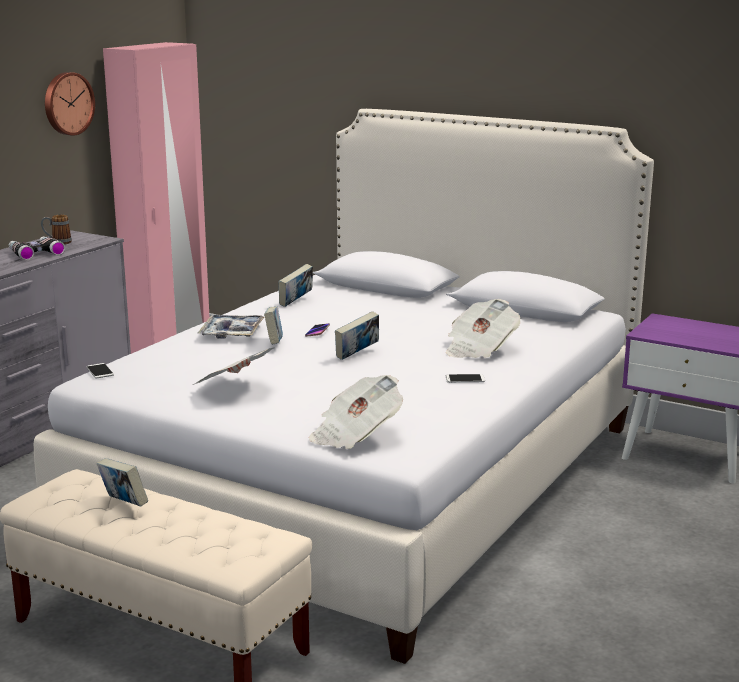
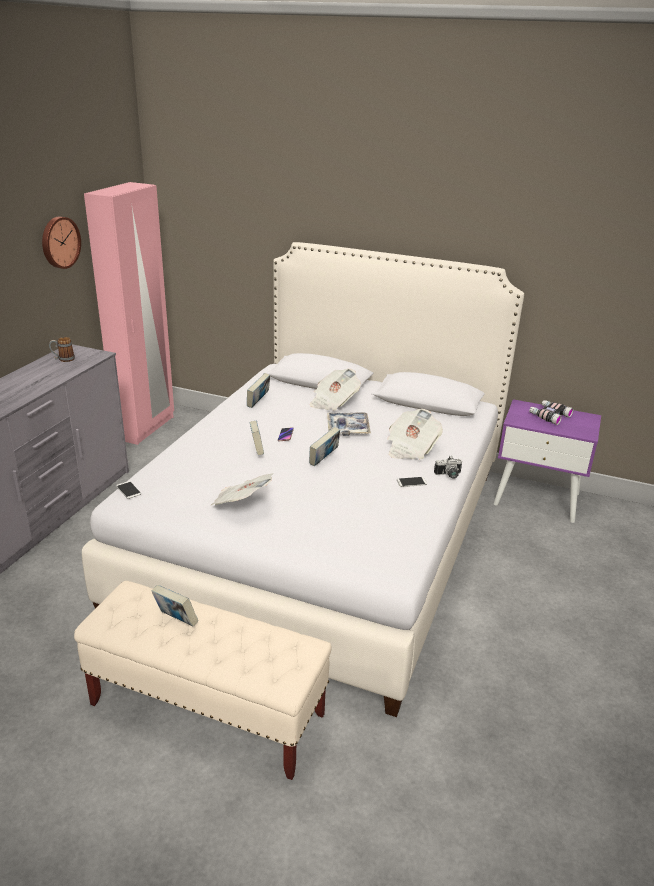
camera: 10 degrees left, 10 degrees up
(35, 253) = (49, 373): binoculars -> binoculars (549, 415)
(231, 333) = (220, 439): tray -> tray (348, 428)
(355, 435) = (352, 552): newspaper -> newspaper (333, 402)
(519, 375) = (449, 475): none -> camera

